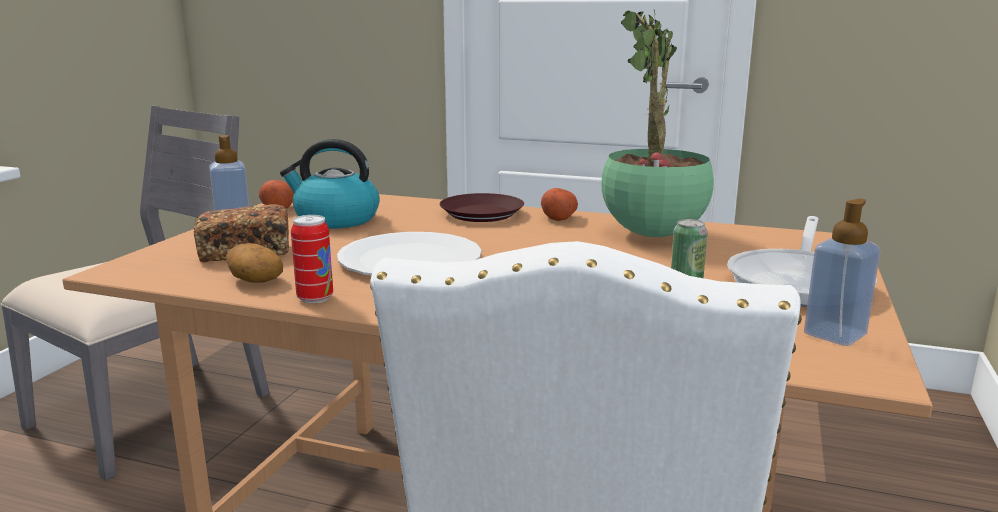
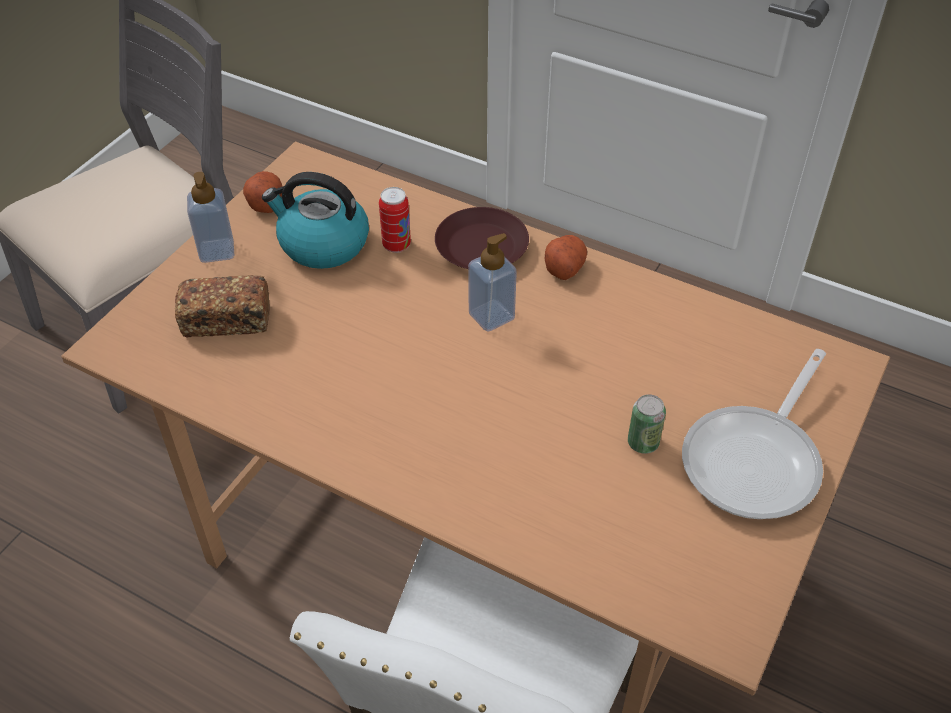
camera: 10 degrees right, 30 degrees up
(254, 279) = (233, 383): potato -> none
(315, 298) = (285, 430): can -> can (396, 245)
(409, 259) = (384, 356): white plate -> none
(653, 235) = (651, 329): potted plant -> none
(834, 334) = (735, 568): soap dispenser -> soap dispenser (491, 316)

